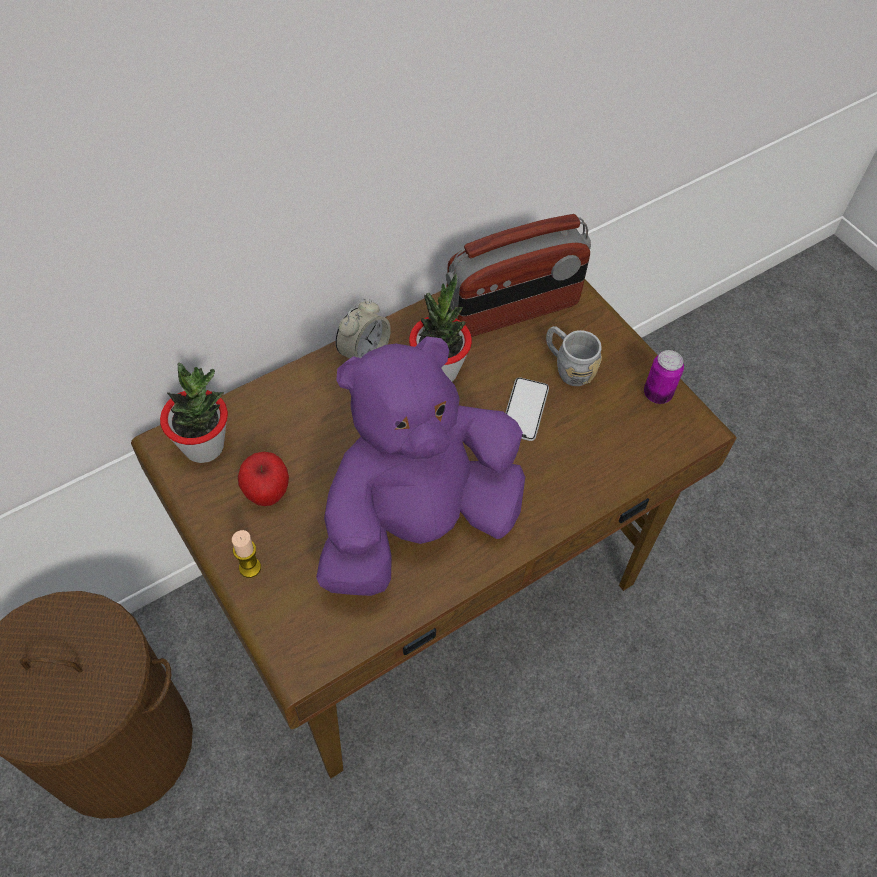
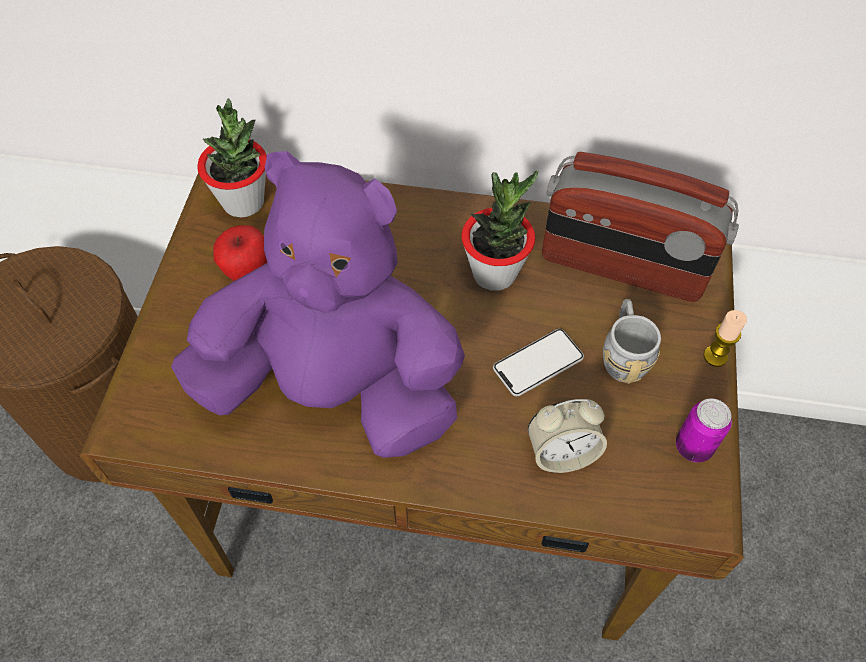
camera: 45 degrees right, 0 degrees up
(250, 567) = (174, 320): candle -> candle (715, 356)
(364, 353) = (445, 214): alarm clock -> alarm clock (561, 453)

